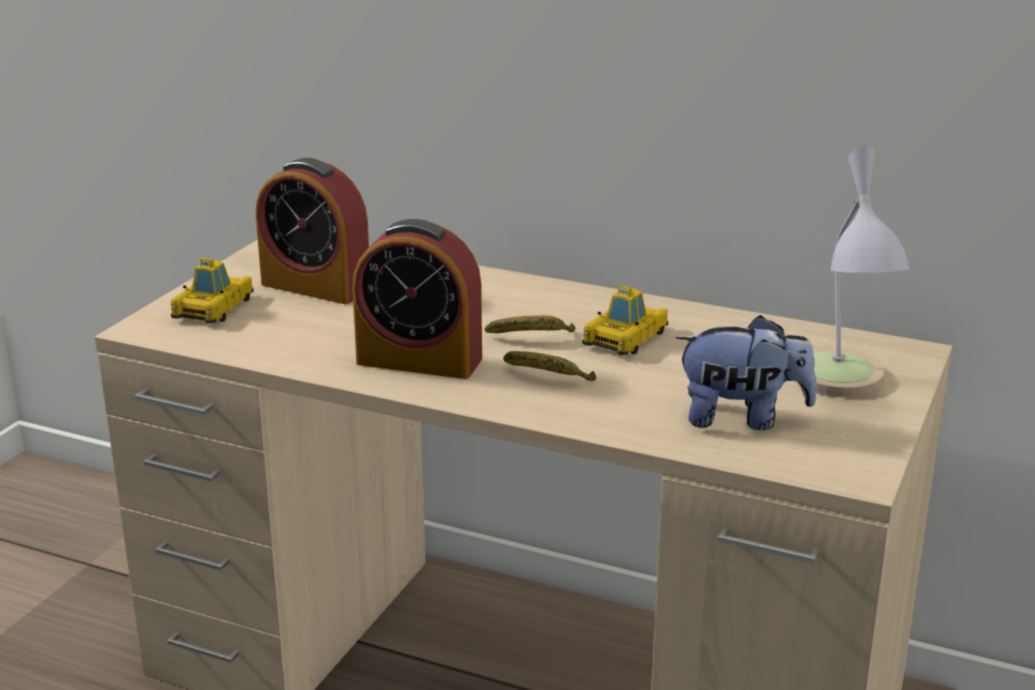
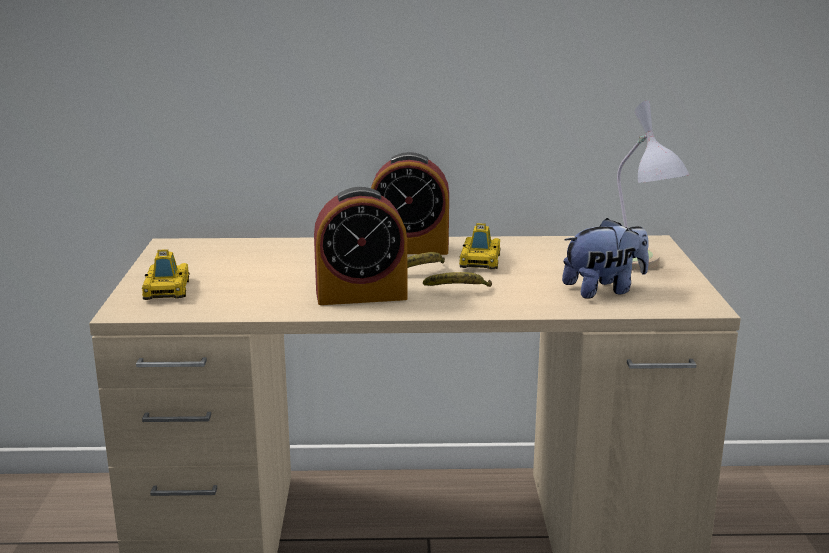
camera: 25 degrees left, 5 degrees down
(316, 286) = (230, 265): alarm clock -> alarm clock (409, 248)

